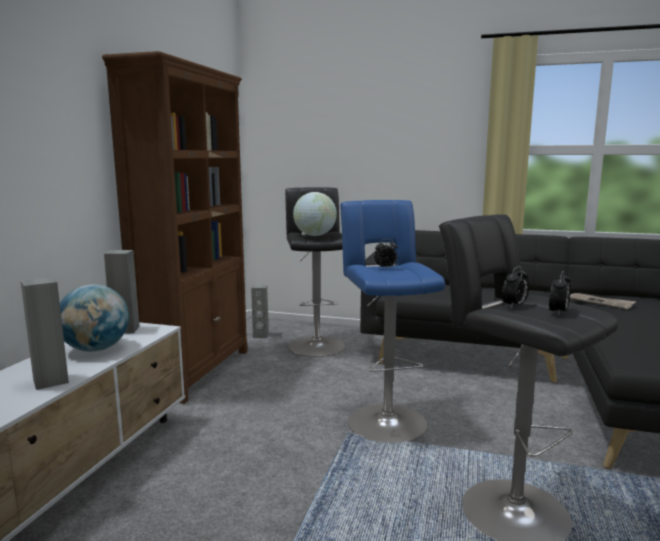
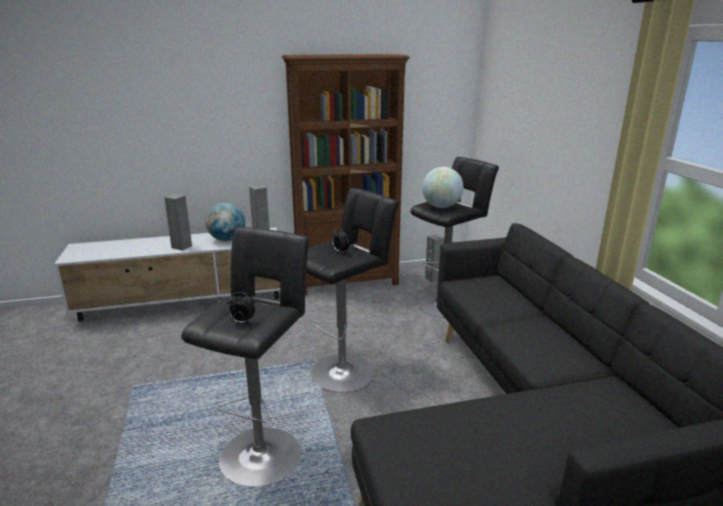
camera: 60 degrees right, 10 degrees up
(385, 419) = (346, 370): blue stool -> black stool
(514, 305) = (256, 307): alarm clock -> none
(601, 302) = (594, 397): newspaper -> none

